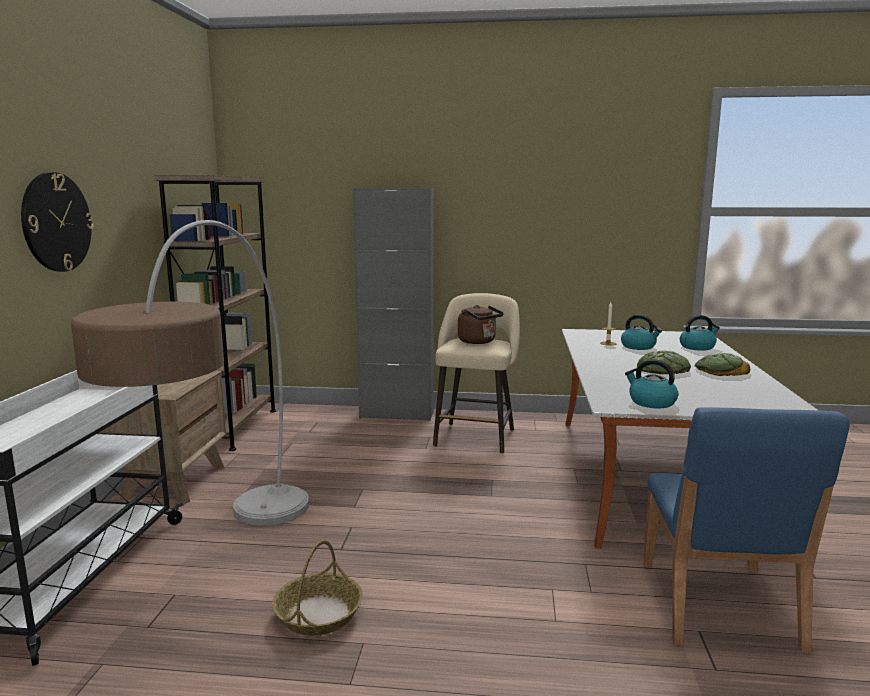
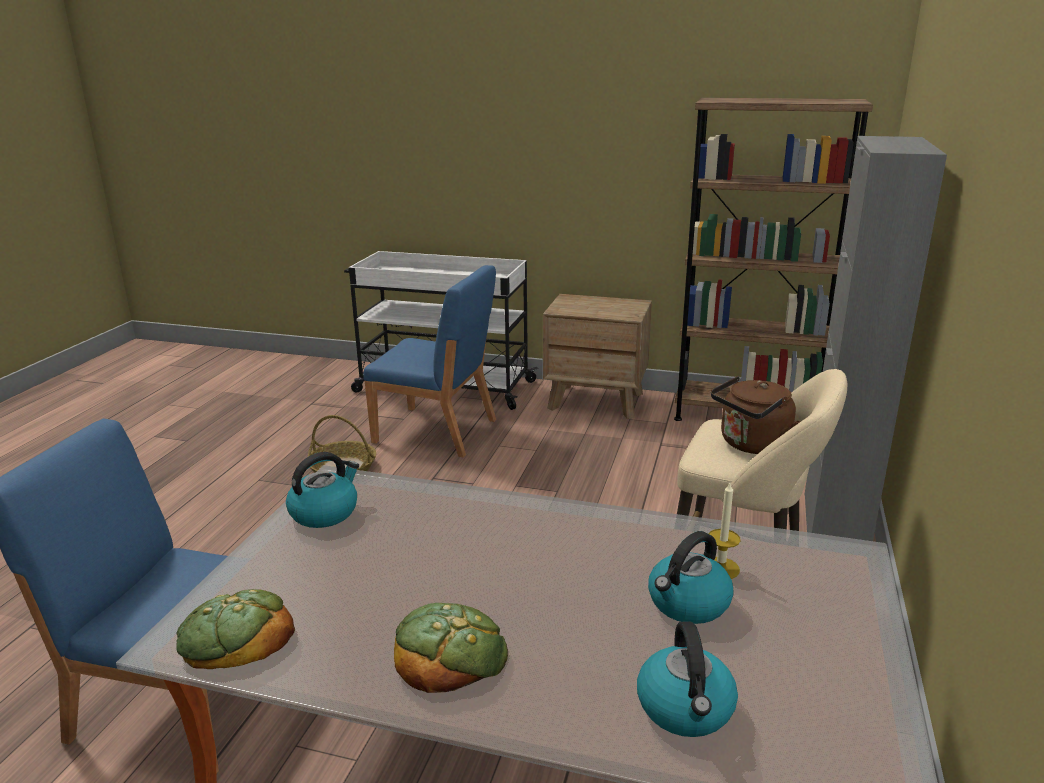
camera: 100 degrees right, 10 degrees up
(56, 222) = (546, 139): wall clock -> none
(224, 563) = (436, 431): floor lamp -> blue chair
(663, 369) = (487, 577): bread -> bread (235, 635)

